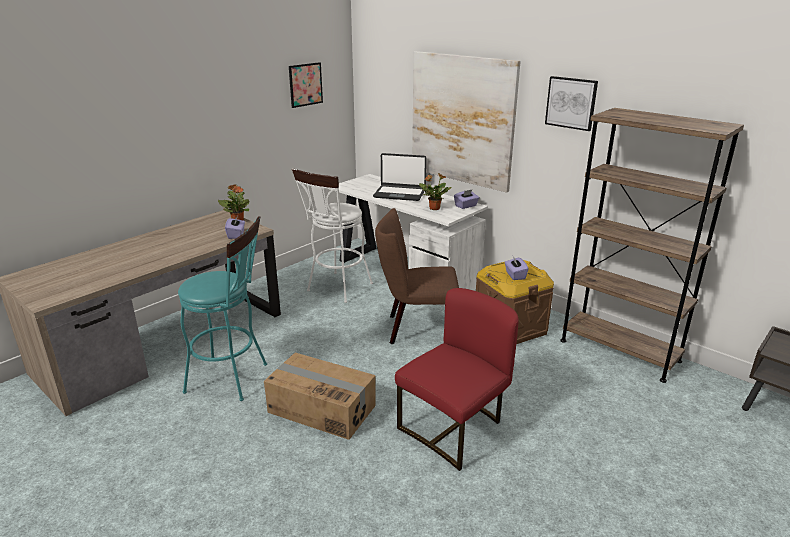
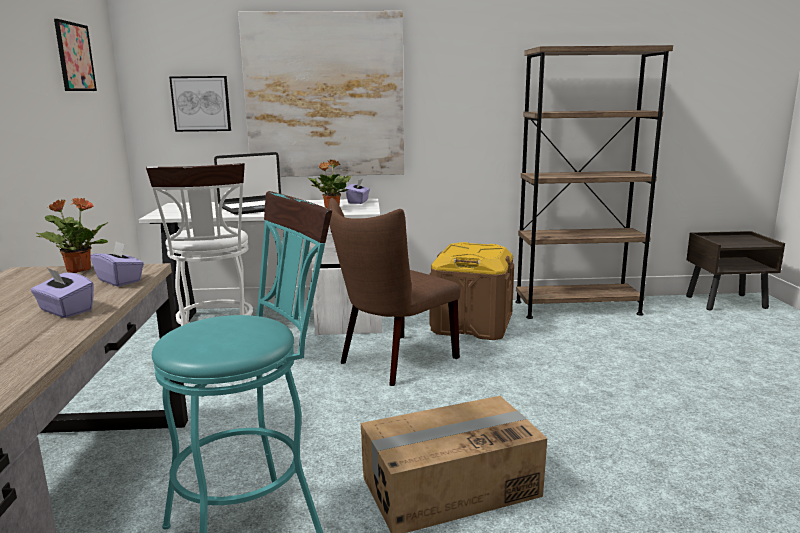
camera: 45 degrees left, 10 degrees down
(454, 428) = (600, 422): red chair -> none
(515, 275) = (481, 252): purple tissue box -> purple tissue box (65, 311)
(571, 103) = (471, 53): picture -> picture (201, 104)

